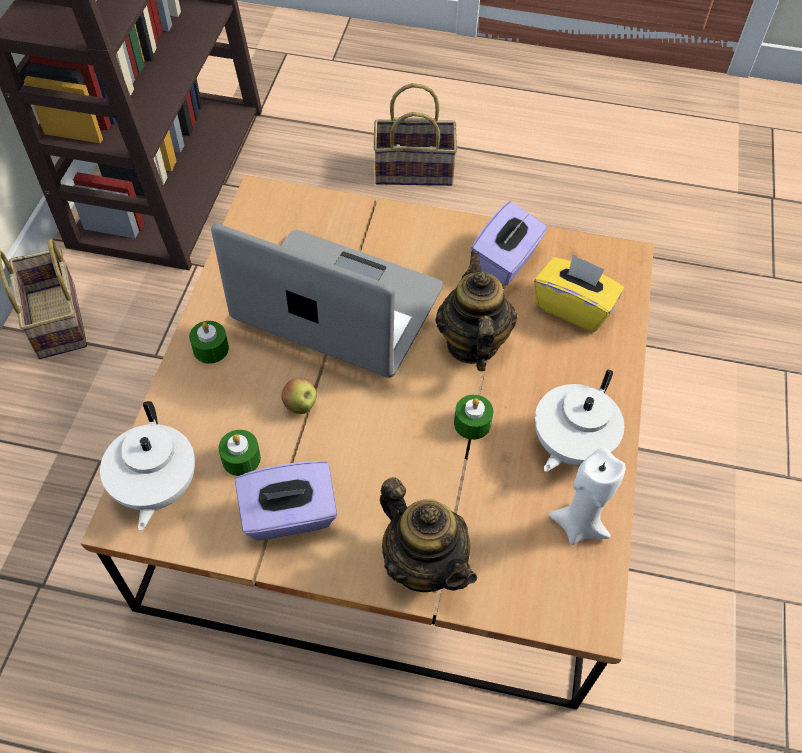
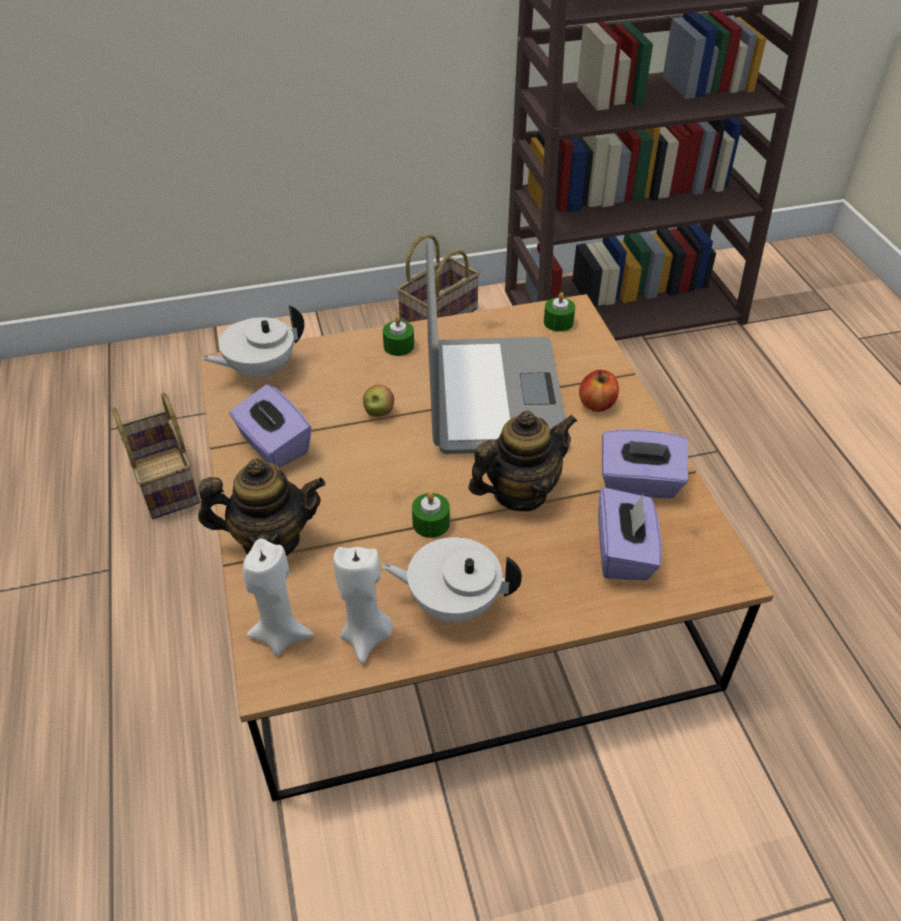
camera: 65 degrees right, 10 degrees down
(241, 459) = (309, 400): green candle -> green candle (558, 322)
(398, 241) = (597, 404): none -> apple
(415, 170) = (788, 447): basket -> basket (167, 483)
(424, 564) = (270, 540): teapot -> teapot turned 120 degrees counterclockwise
(545, 593) = (281, 634): none -> white candle
(573, 307) = (624, 552): yellow tissue box -> purple tissue box

